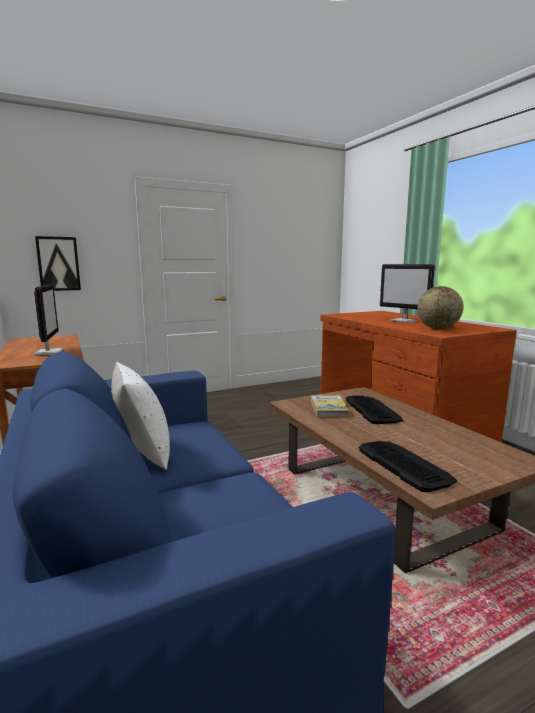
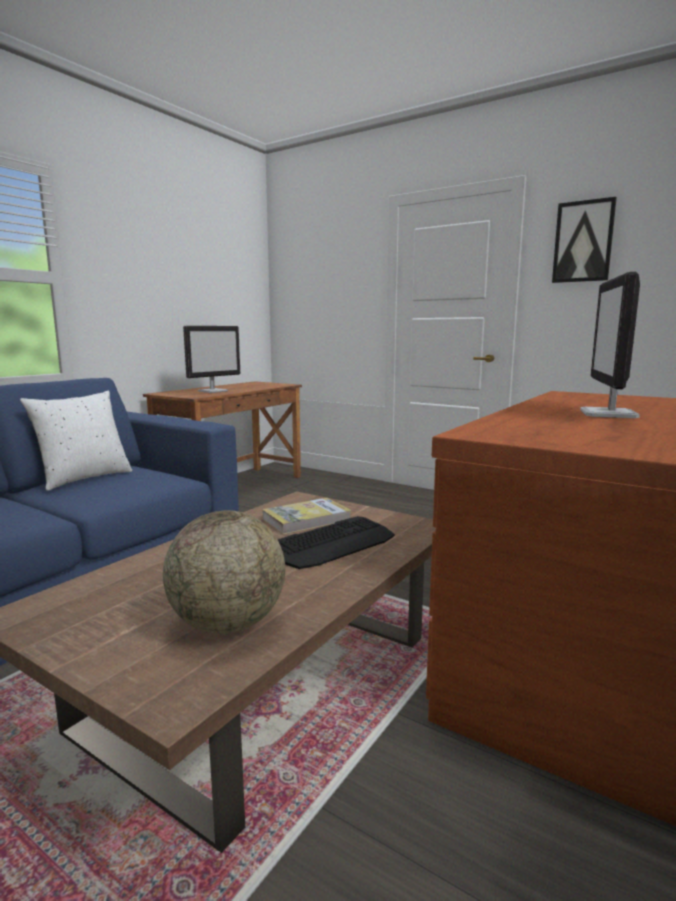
camera: 60 degrees right, 0 degrees up
(58, 264) = (312, 309): picture -> picture (583, 242)
(403, 464) = (109, 588): keyboard -> none
(438, 328) = (556, 430): globe -> globe (228, 624)

